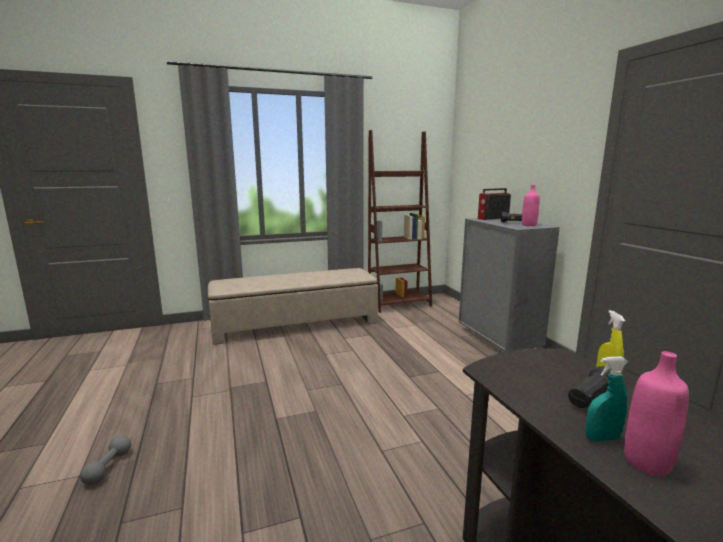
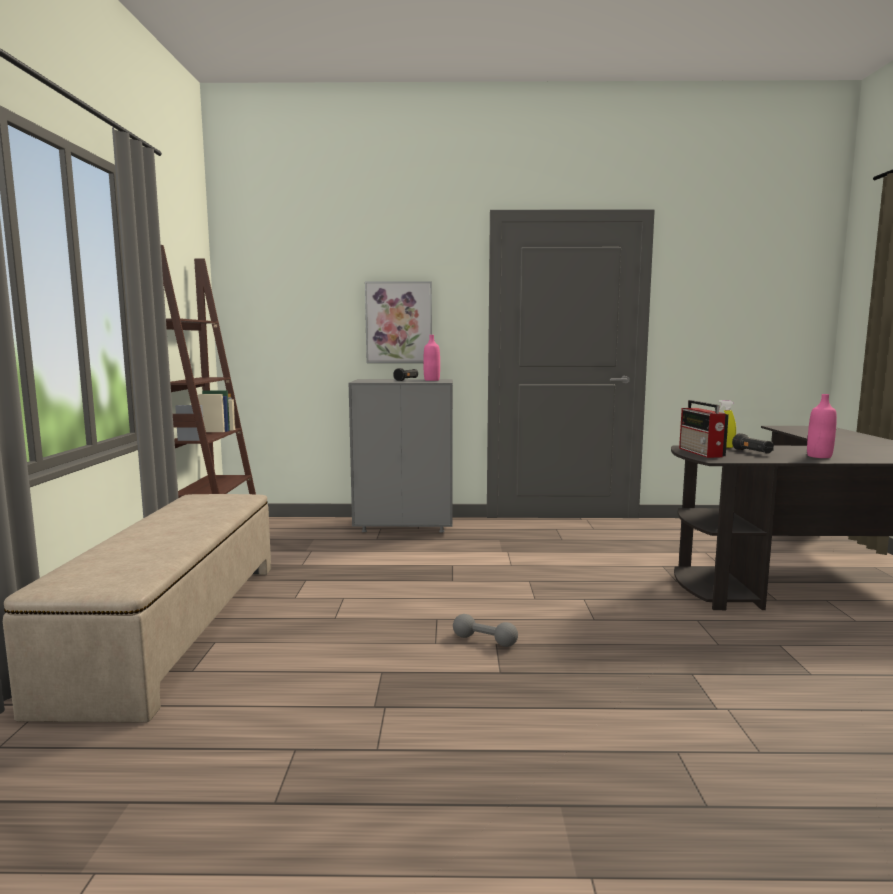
camera: 70 degrees left, 5 degrees down
(108, 467) = (574, 838): grey dumbbell -> grey dumbbell (484, 641)
(492, 218) = (367, 380): radio -> radio (701, 452)
(534, 172) = (399, 322): none -> picture
(602, 438) = (799, 457): turquoise spray bottle -> none

